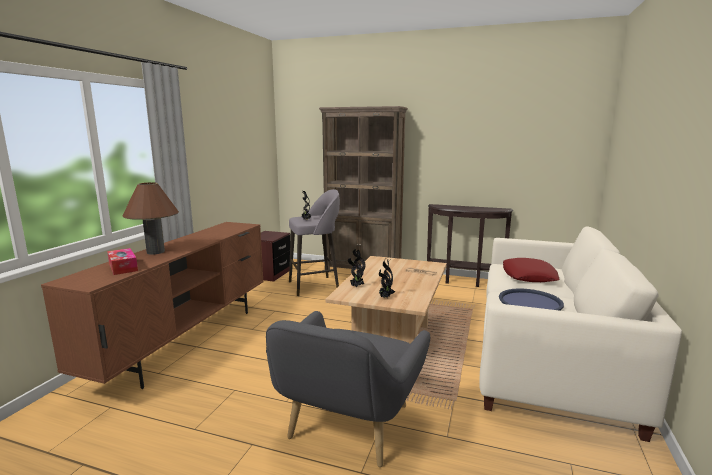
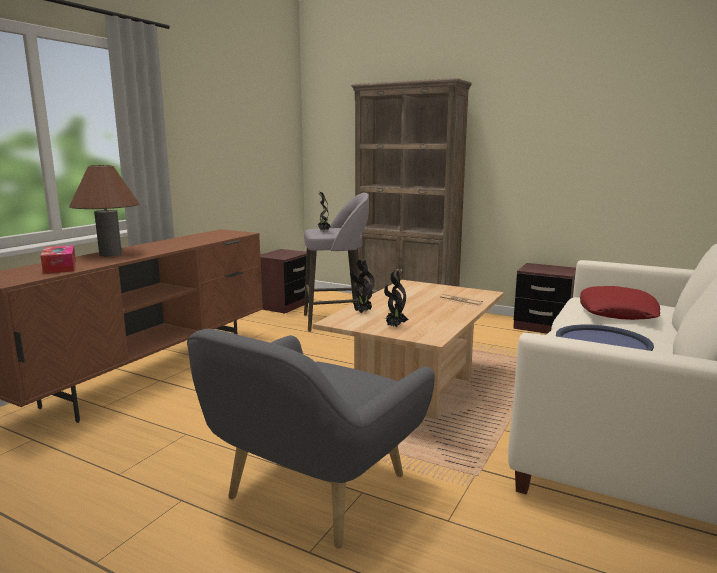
camera: 10 degrees right, 0 degrees up
(463, 281) = (543, 327): brown console table -> brown nightstand

